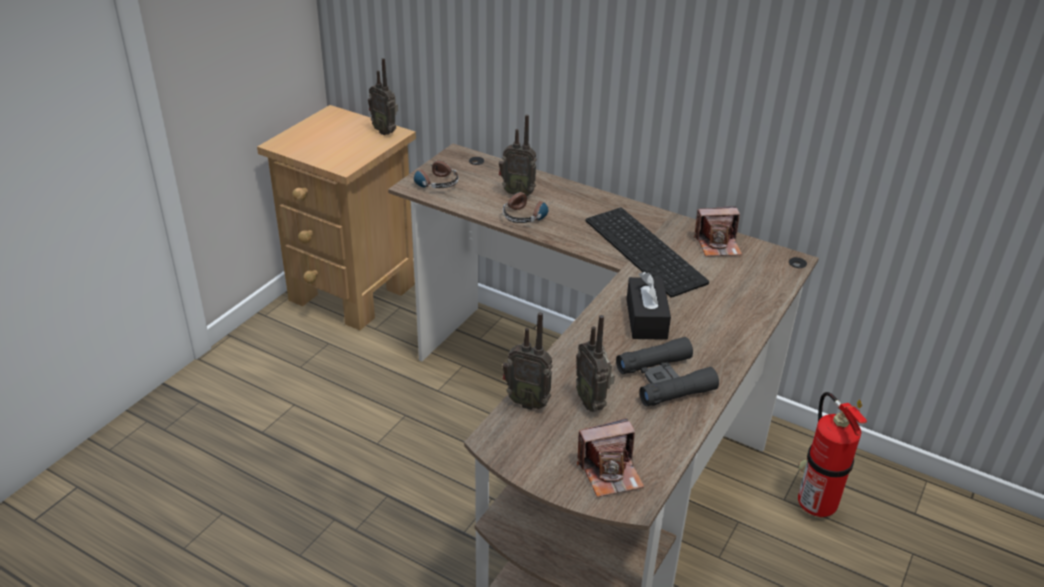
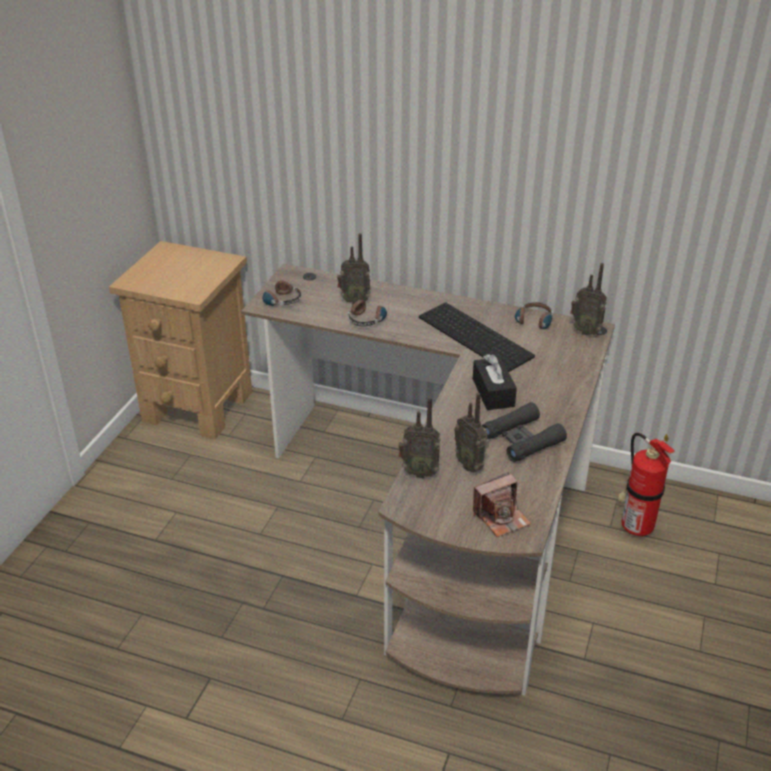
camera: 10 degrees left, 0 degrees up
(385, 131) = (219, 259): radio -> radio (585, 331)
(718, 245) = (532, 324): camera -> headphones

